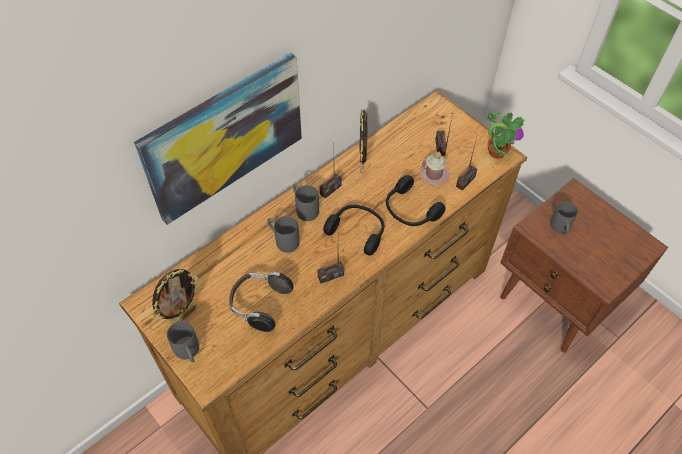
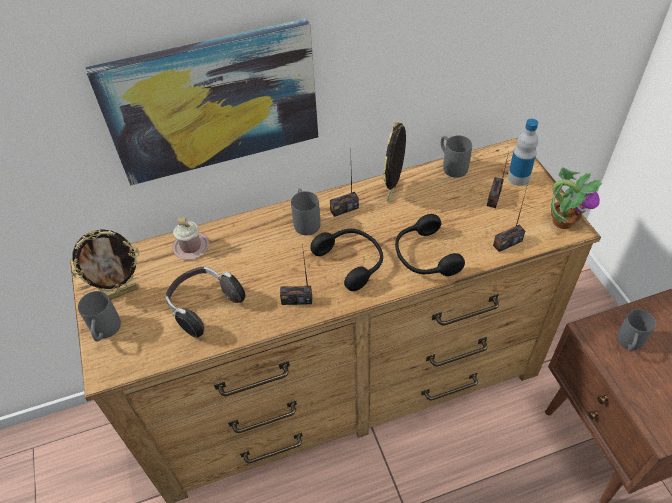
camera: 25 degrees right, 5 degrees down
(283, 240) = (265, 246): grey mug -> grey mug (451, 165)
(433, 175) = (471, 225): pink mug -> pink mug (191, 247)
(451, 125) = (518, 178): none -> bottle

